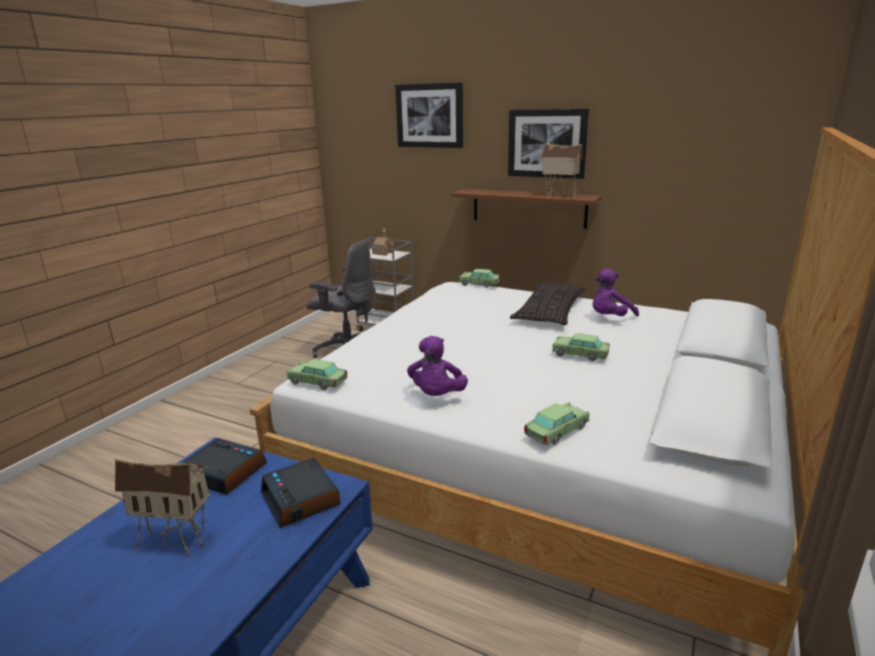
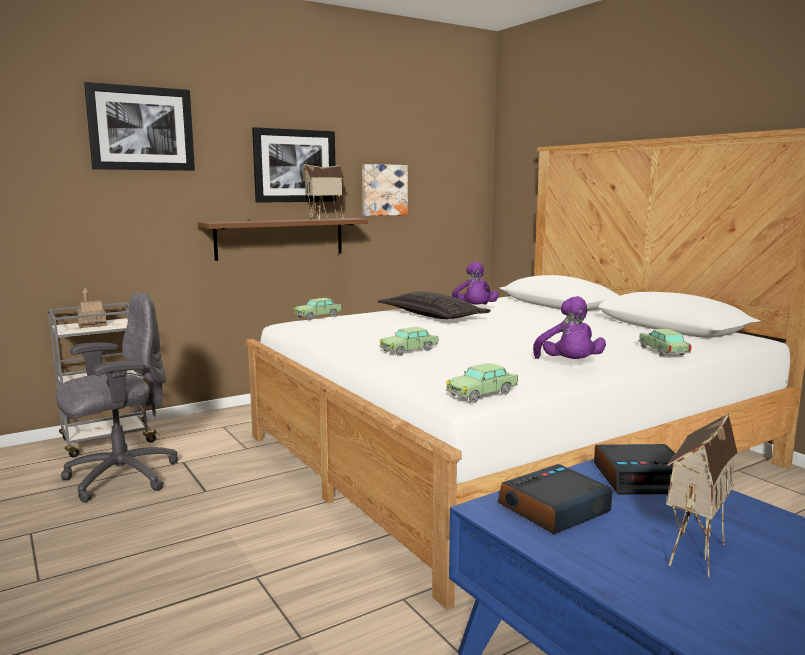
camera: 60 degrees left, 10 degrees down
(436, 396) = (569, 365): purple plush toy -> purple plush toy turned 45 degrees clockwise
(580, 355) = (538, 325): toy car -> toy car (409, 350)
(643, 169) = (383, 190): none -> picture

